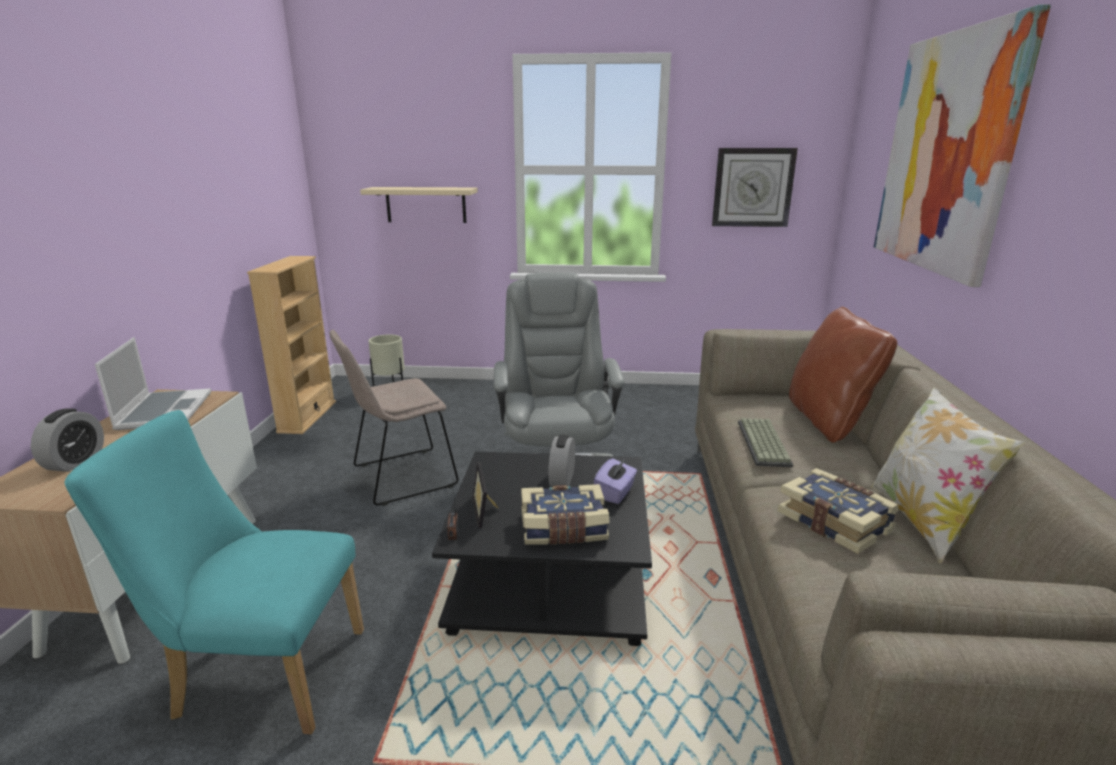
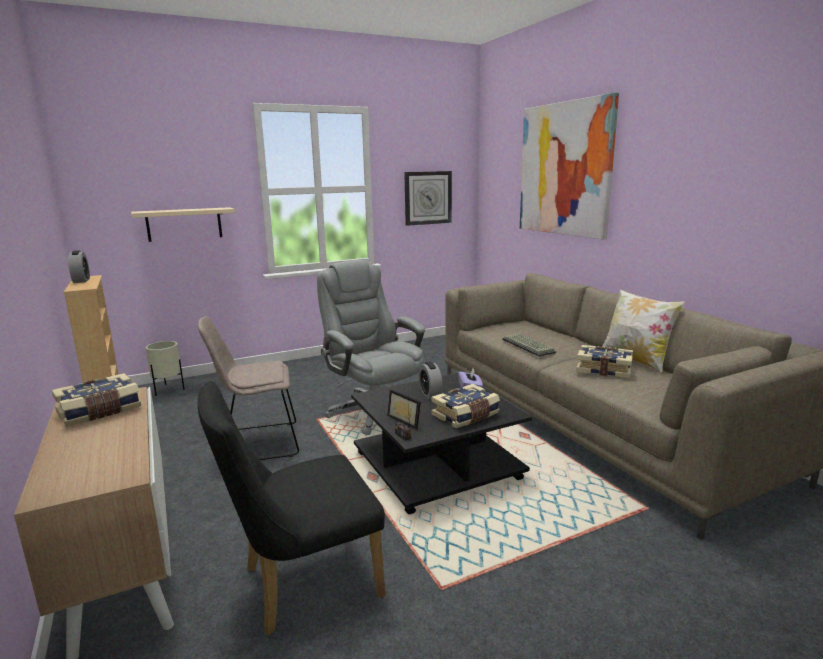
camera: 30 degrees left, 5 degrees down
(75, 462) = (86, 457): alarm clock -> alarm clock (81, 280)
(164, 411) = (100, 411): laptop -> book
(260, 673) = (301, 584): turquoise chair -> black chair
(400, 477) = (257, 443): beige chair -> beige chair turned 45 degrees clockwise
(828, 421) = (544, 330): brown pillow -> none

